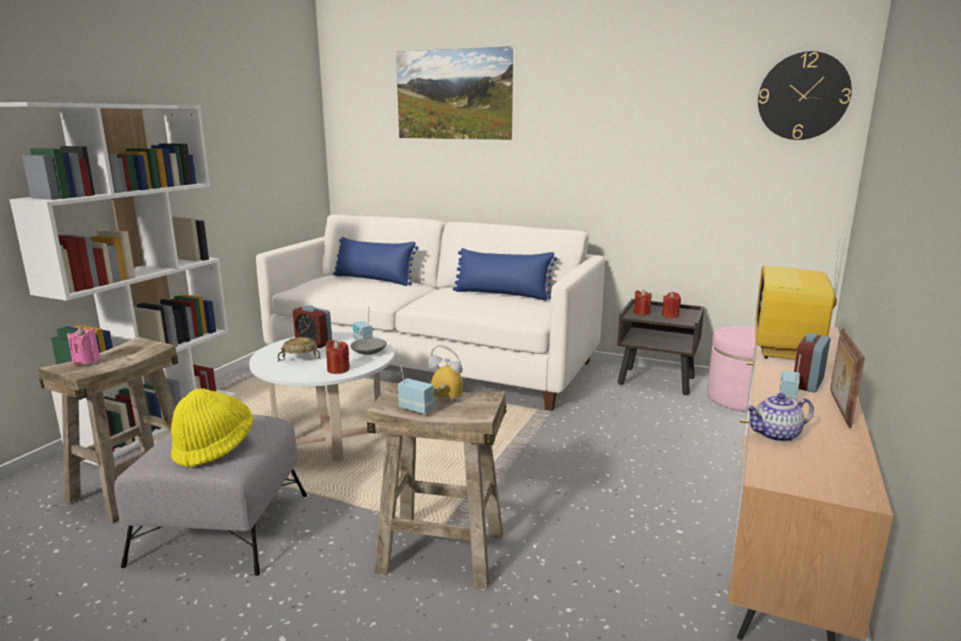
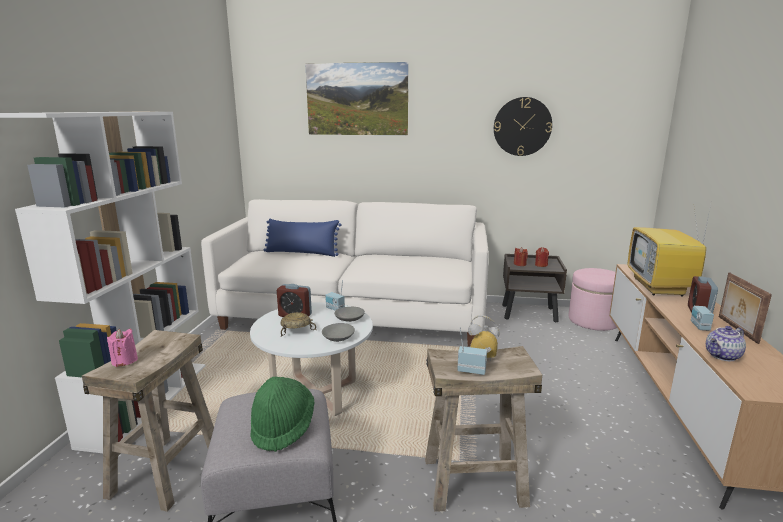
camera: 15 degrees left, 0 degrees up
(214, 447) = (283, 427): yellow hat -> green hat
(338, 370) = (338, 338): red candle -> grey bowl
(502, 294) = (417, 258): blue pillow -> none
(803, 96) = (627, 103): wall clock -> wall clock (522, 126)

